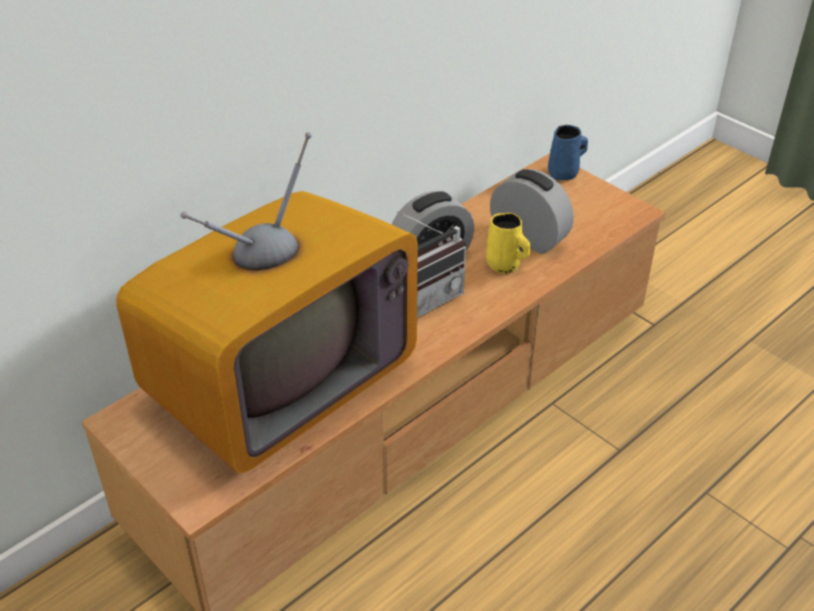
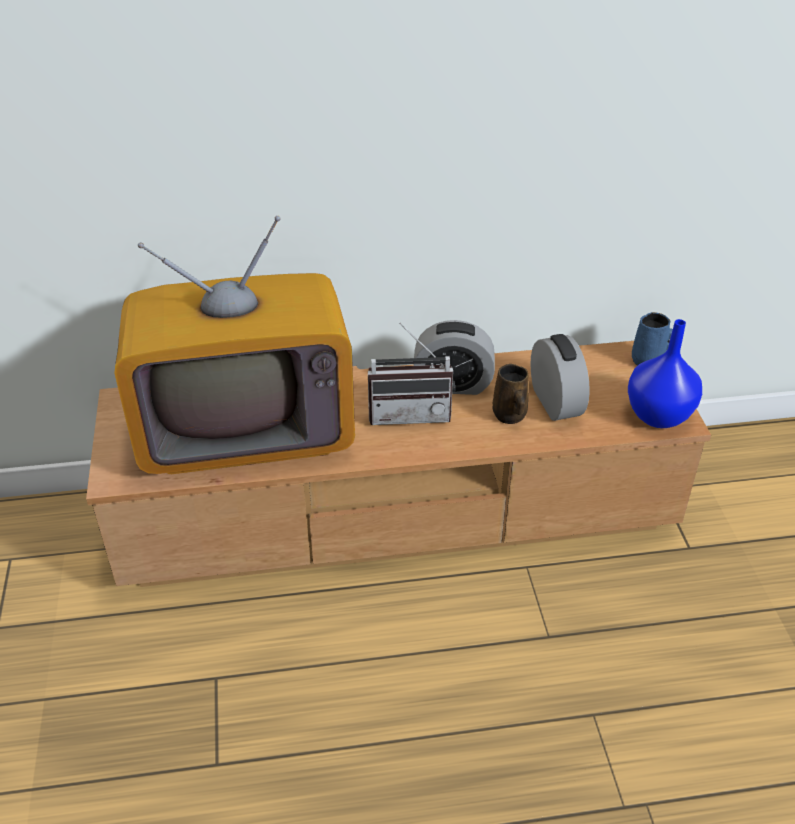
camera: 35 degrees right, 0 degrees up
(505, 265) = (510, 416): yellow mug -> brown mug
(616, 214) = (659, 416): none -> blue vase

